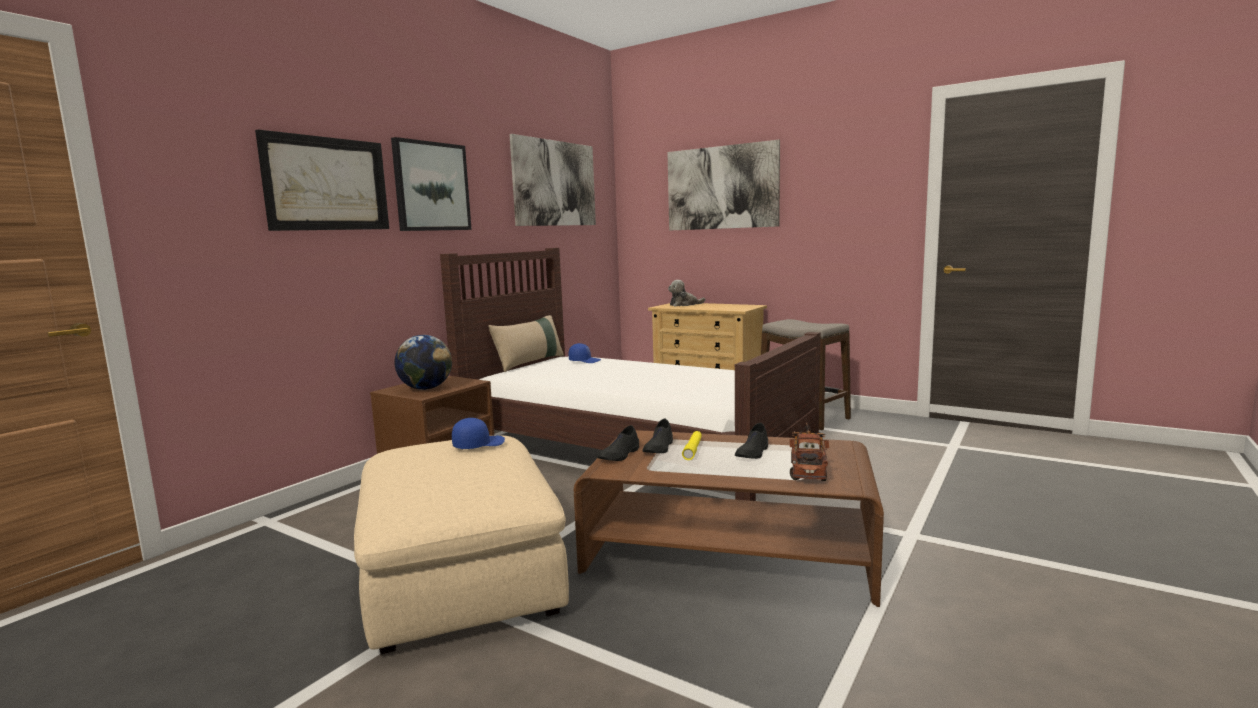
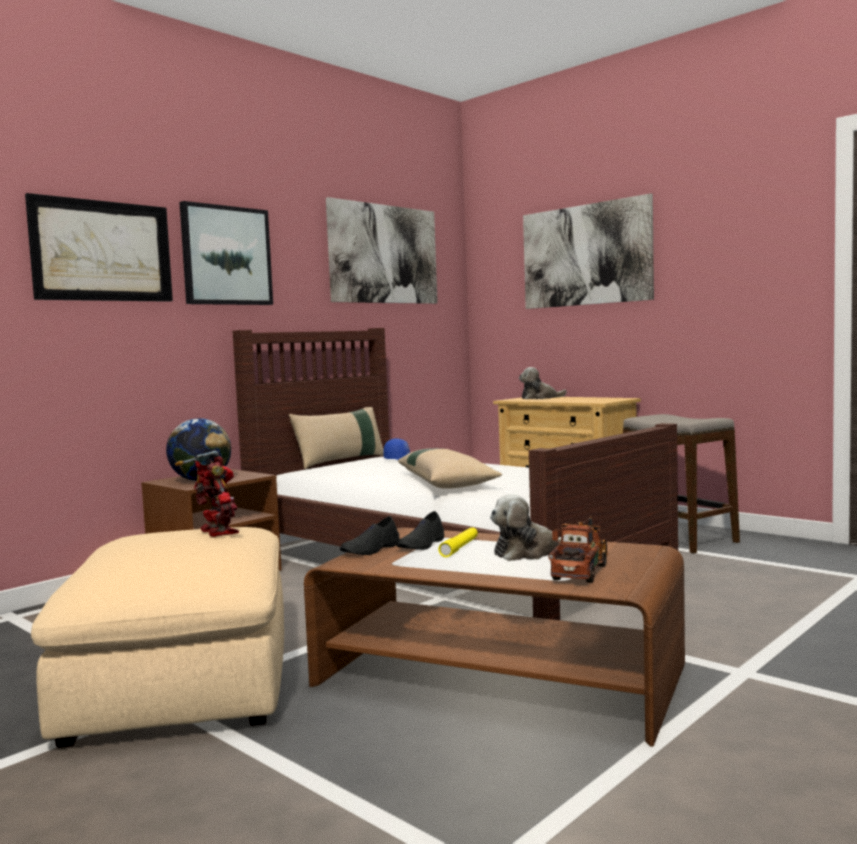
camera: 10 degrees right, 5 degrees down
(478, 445) = (216, 532): blue cap -> toy robot
(641, 384) = (447, 482): none -> beige pillow
(753, 452) = (528, 553): black shoe -> plush toy

